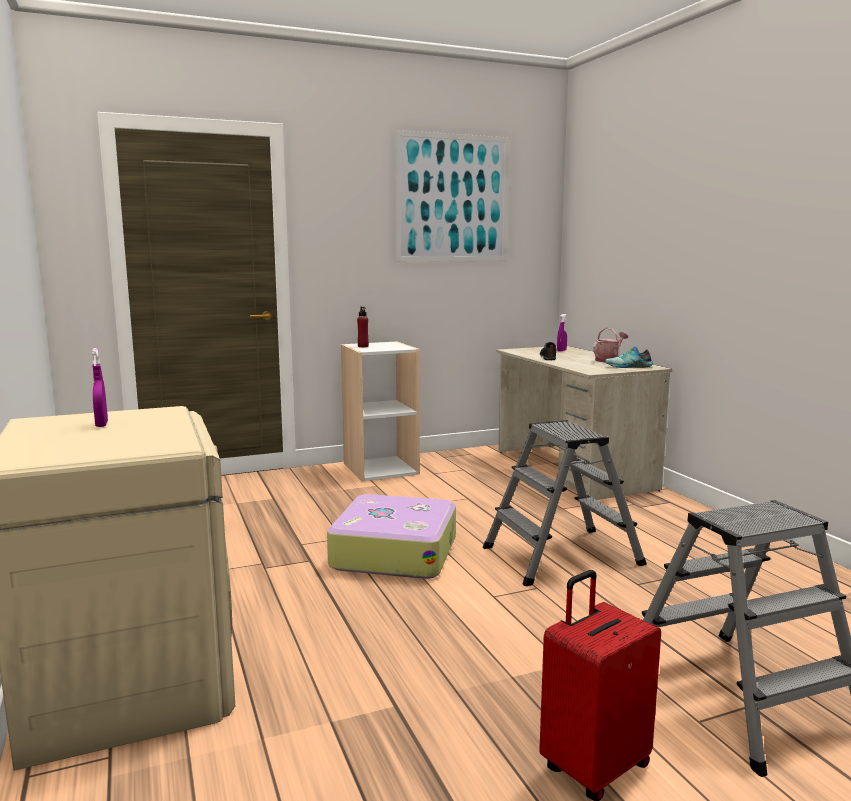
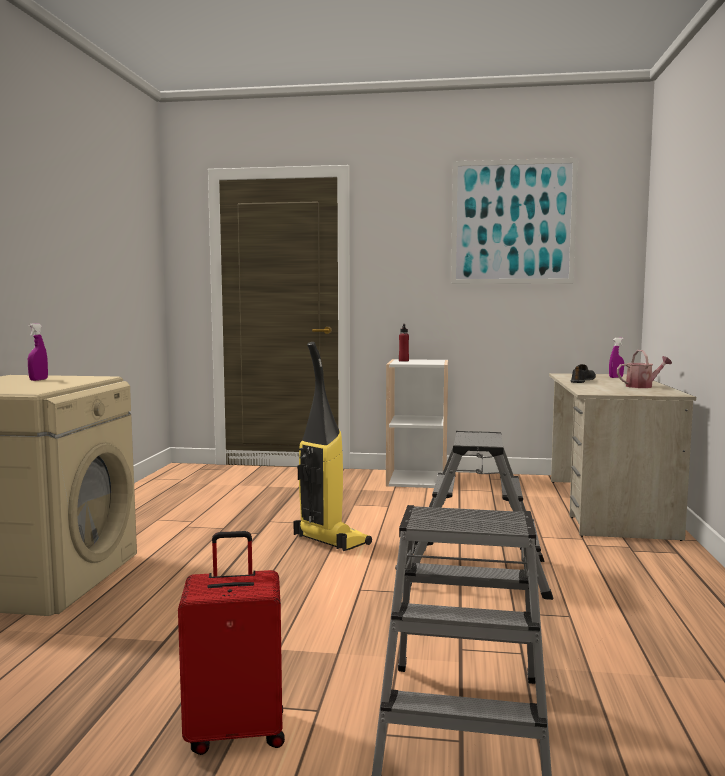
camera: 30 degrees right, 5 degrees down
(394, 552) = (330, 540): suitcase -> vacuum cleaner
(628, 366) = (646, 392): shoe -> none

